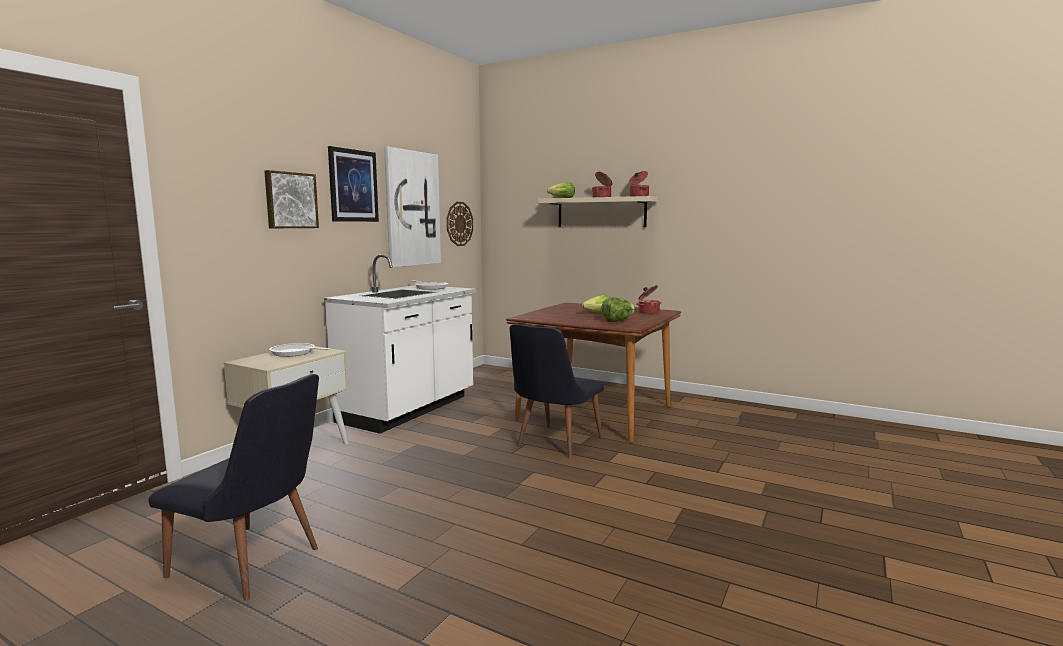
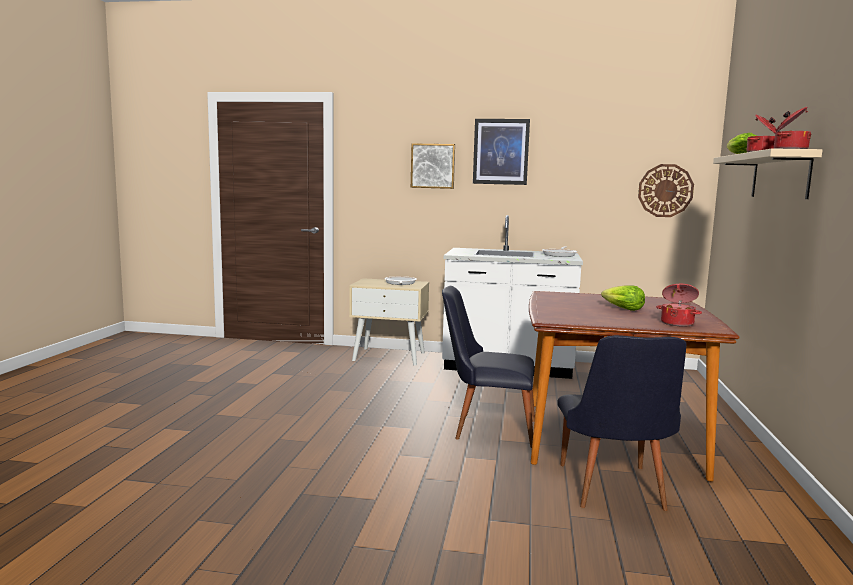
camera: 70 degrees right, 0 degrees up
(254, 565) = (237, 380): black chair -> black chair (612, 492)
(412, 209) = (580, 172): picture -> none
(617, 321) = (581, 315): lettuce -> none

